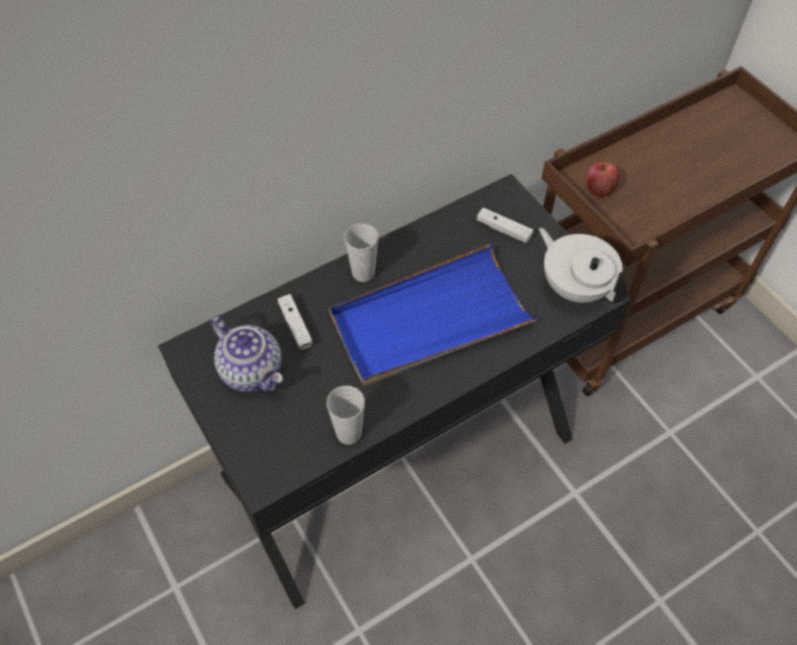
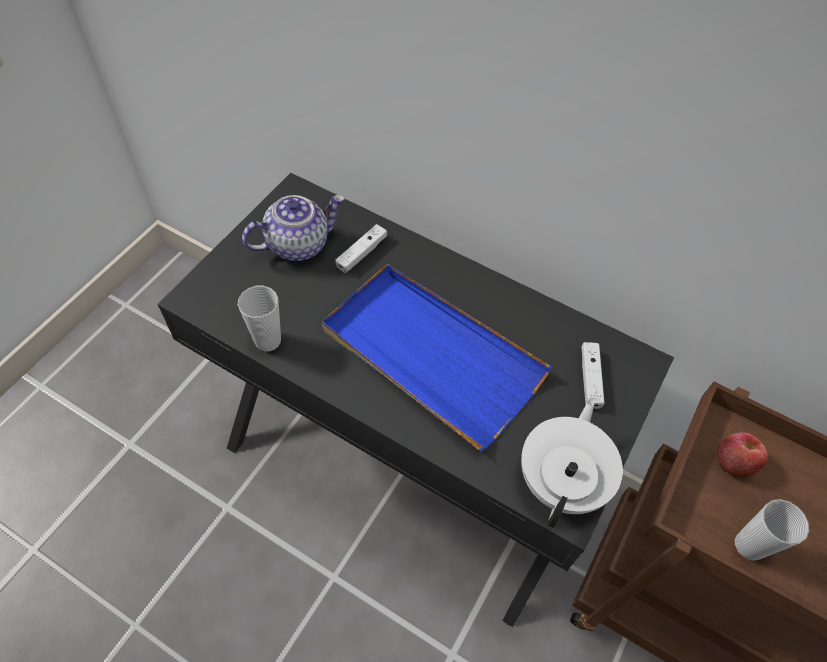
camera: 60 degrees right, 0 degrees up
(253, 371) = (298, 243): teapot -> teapot turned 135 degrees counterclockwise
(363, 273) = (452, 279): cup -> cup (749, 546)

